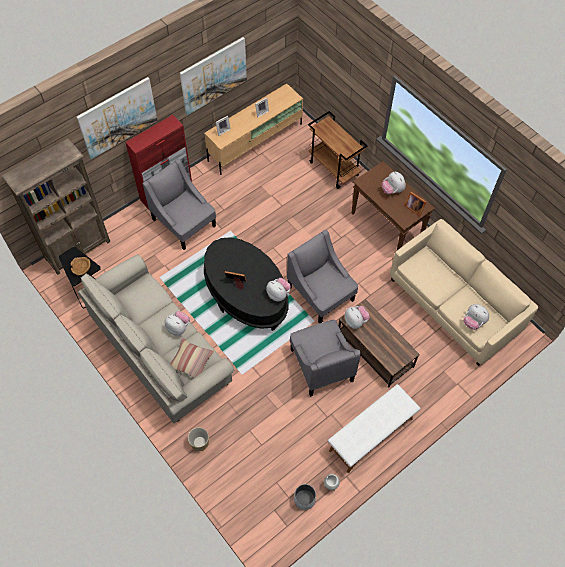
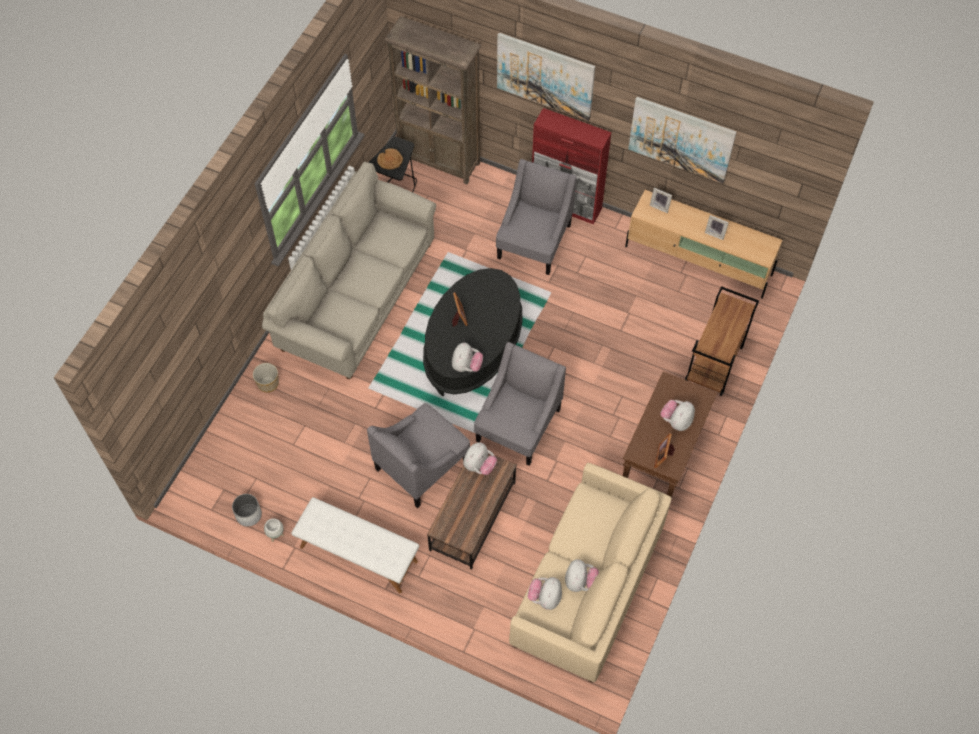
camera: 65 degrees right, 0 degrees up
(178, 327) = (372, 288): plush toy -> plush toy (580, 582)
(191, 361) = (337, 318): pillow -> none

